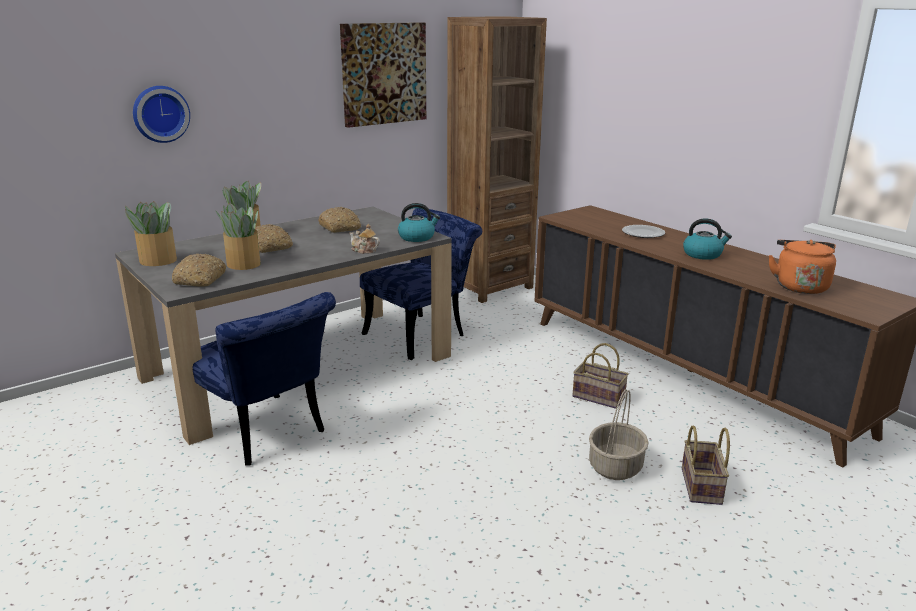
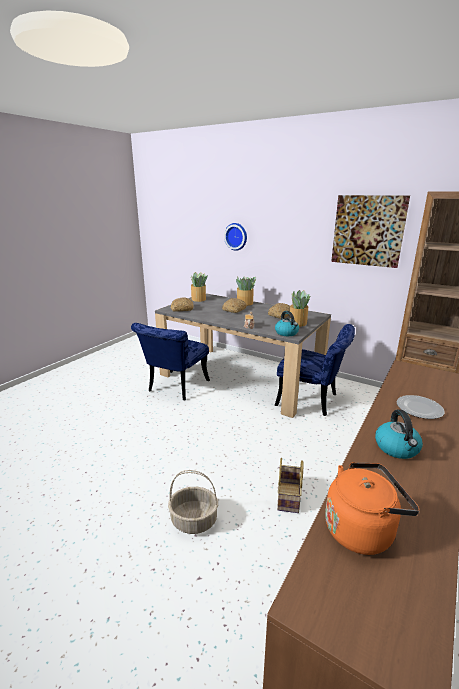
camera: 70 degrees right, 0 degrees up
(243, 264) = (206, 311): potted plant -> potted plant (297, 323)
(702, 487) = (184, 582): basket -> none

